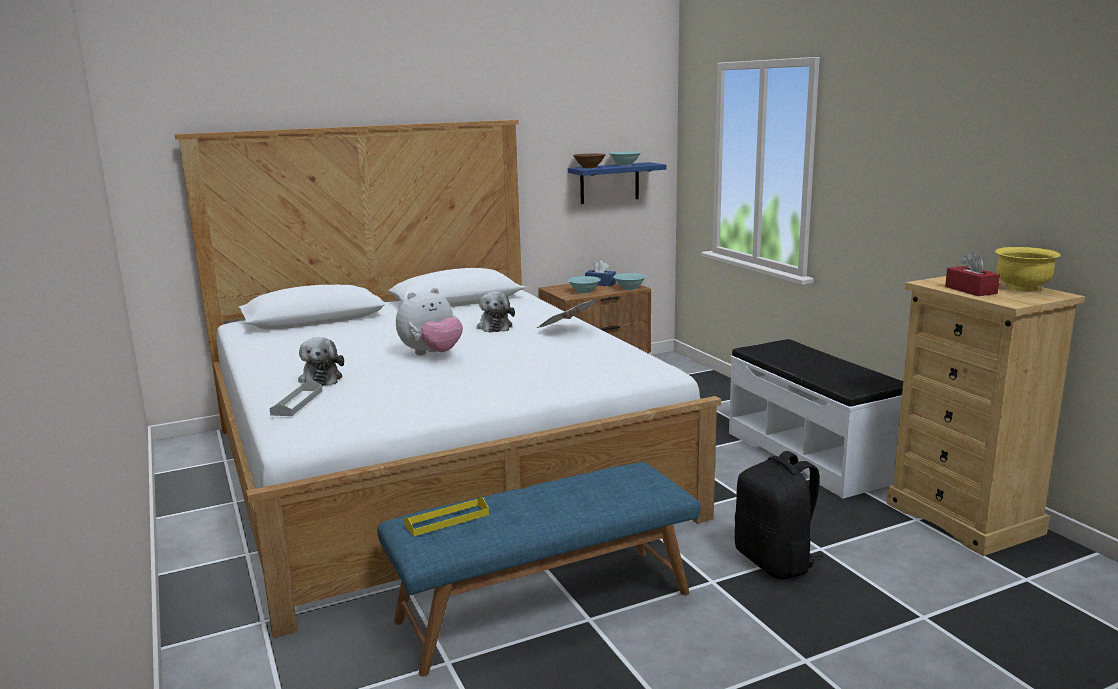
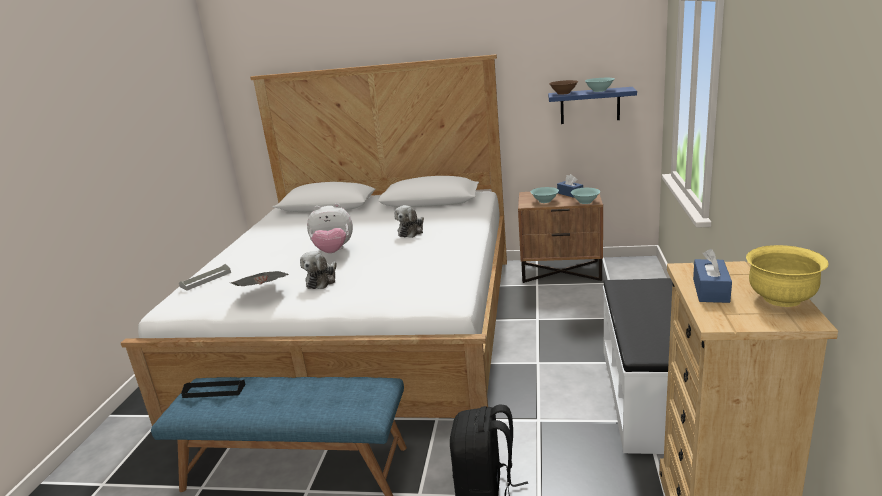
camera: 35 degrees right, 5 degrees up
(321, 378) = (250, 260): plush toy -> plush toy (322, 280)
(447, 520) = (214, 391): yellow tray -> black tray
(566, 330) = (451, 244): newspaper -> newspaper (263, 293)
(970, 290) = (710, 290): red tissue box -> blue tissue box

